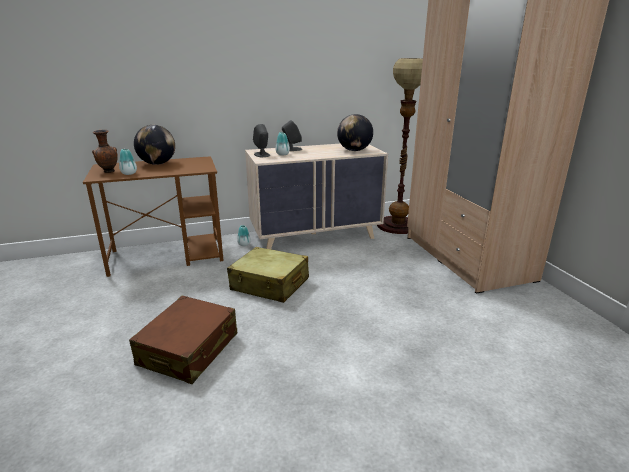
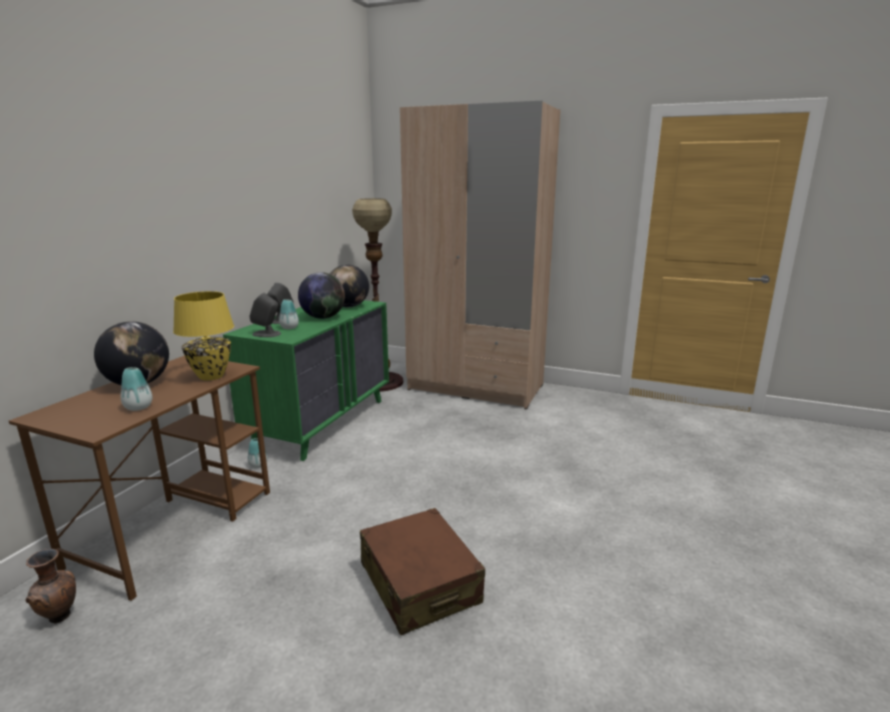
camera: 50 degrees left, 5 degrees down
(108, 172) = (91, 417): brown vase -> brown vase (60, 618)
(186, 169) = (210, 376): none -> yellow table lamp
(270, 284) = (371, 485): beige suitcase -> none
(315, 236) = (322, 422): beige dresser -> green dresser
(317, 153) = (323, 317): none -> globe

